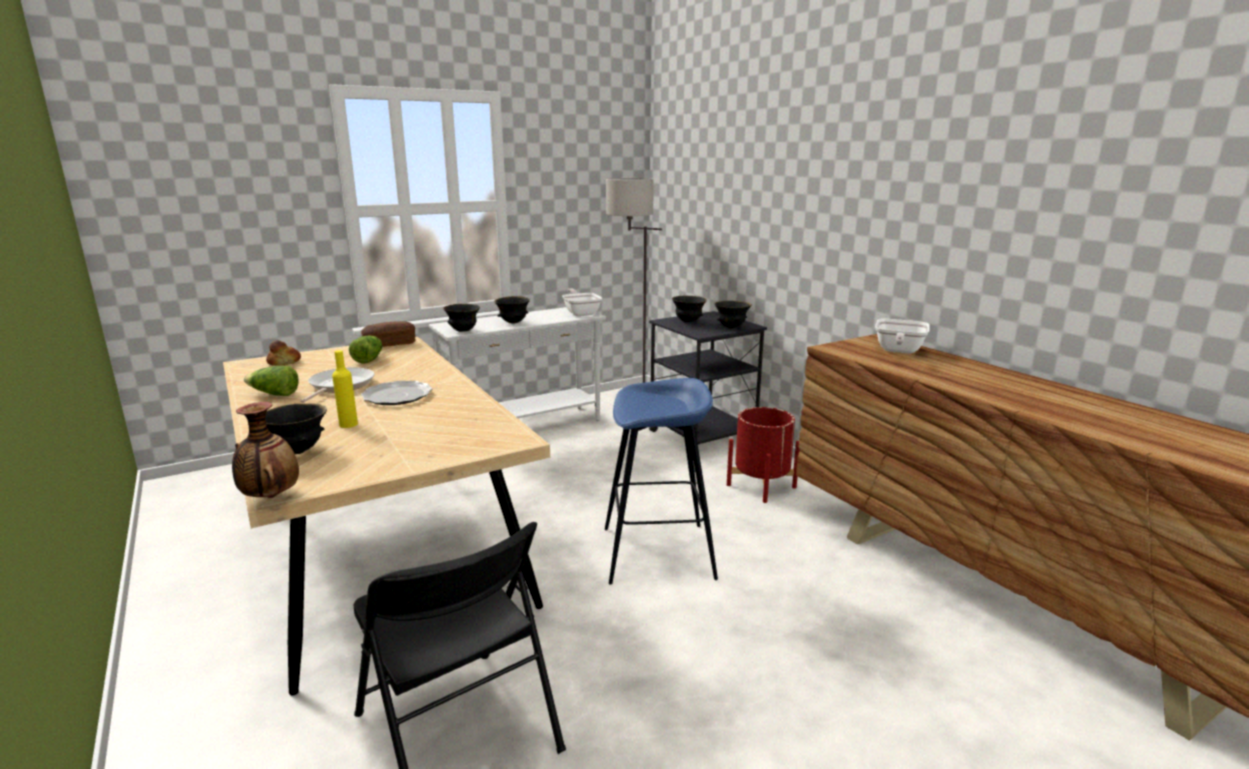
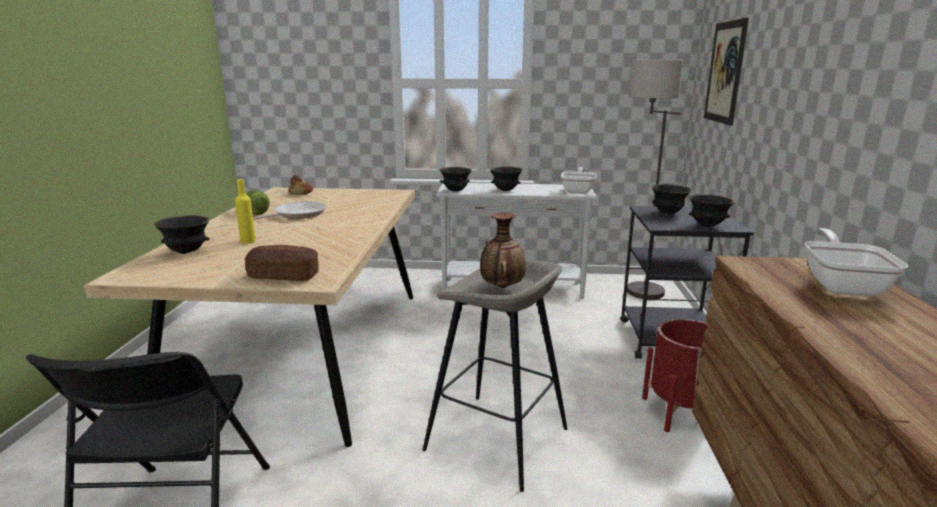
camera: 35 degrees right, 0 degrees up
(270, 497) = (112, 278): vase -> vase (501, 287)
(368, 359) = (351, 200): lettuce -> none
(390, 344) = (384, 192): bread -> bread (283, 276)
(397, 396) = (315, 228): plate -> none
(658, 553) = (497, 439): blue stool -> grey stool
(697, 191) = (725, 72): none -> picture
(898, 351) = (842, 285): frying pan -> frying pan turned 135 degrees clockwise

